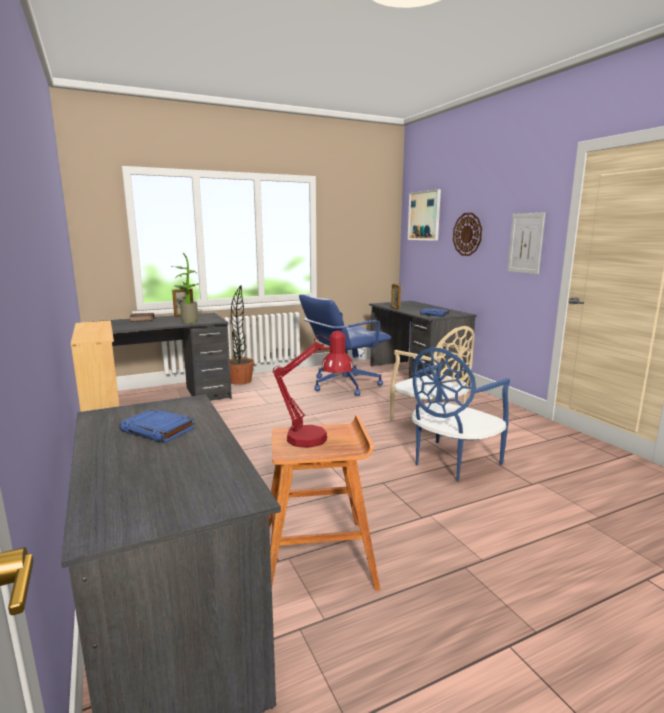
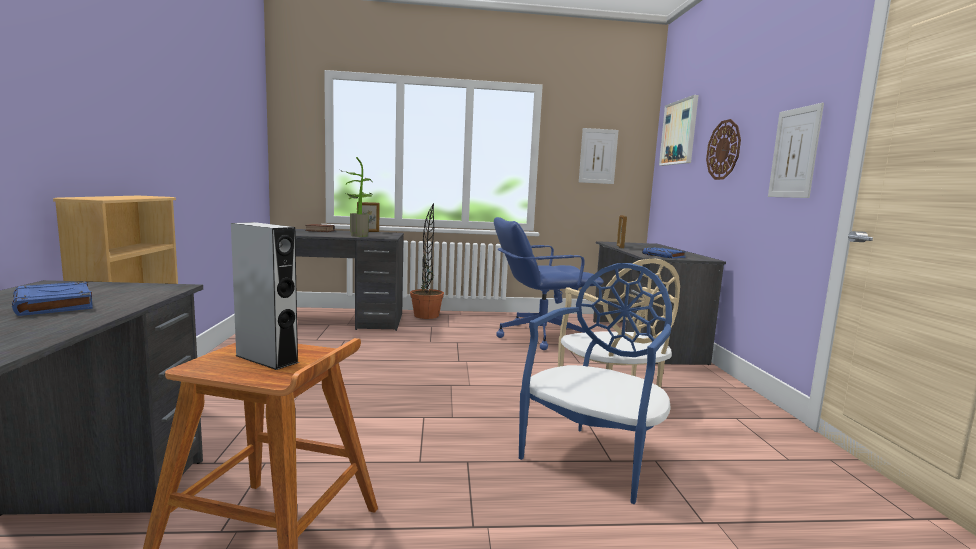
camera: 20 degrees right, 5 degrees down
(316, 439) = (266, 359): red table lamp -> grey speaker
(361, 233) = (598, 156): none -> picture
(451, 462) = (594, 457): blue chair -> blue chair turned 150 degrees clockwise

